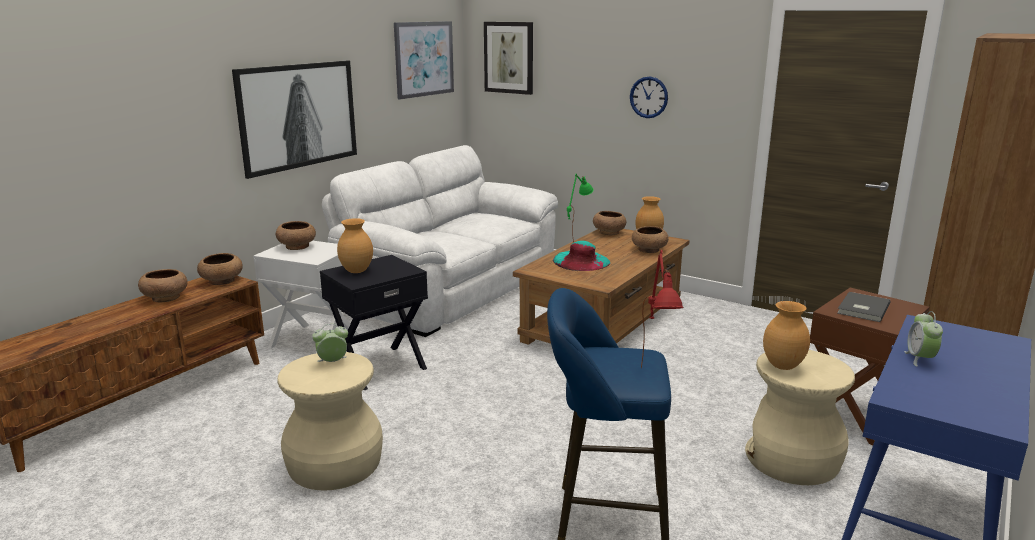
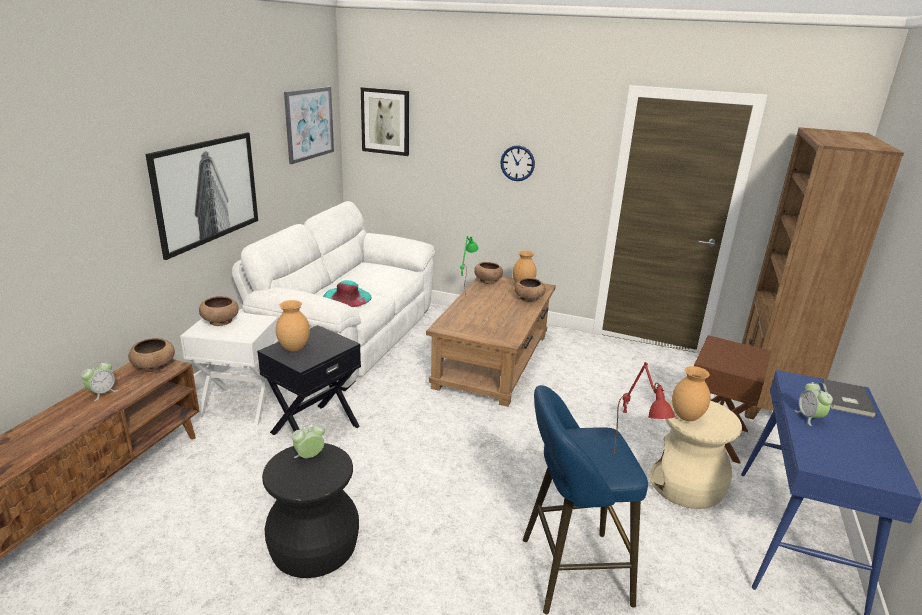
camera: 15 degrees left, 5 degrees up
(165, 298) = (102, 393): brown bowl -> alarm clock
(334, 465) = (313, 547): beige stool -> black stool
(581, 261) = (479, 315): turquoise hat -> turquoise hat (347, 297)
(861, 309) = (727, 357): grey book -> grey book (845, 400)

